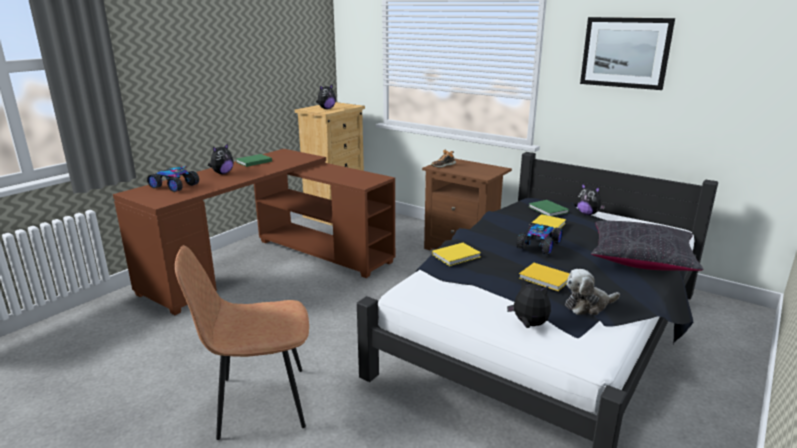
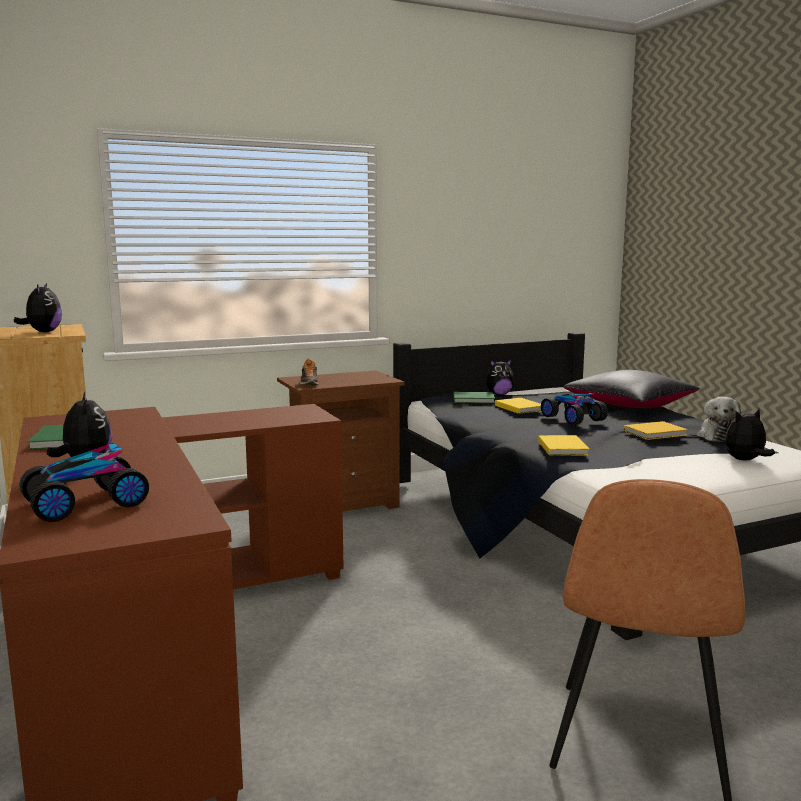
camera: 60 degrees left, 10 degrees down
(625, 52) = (467, 213): picture -> none

